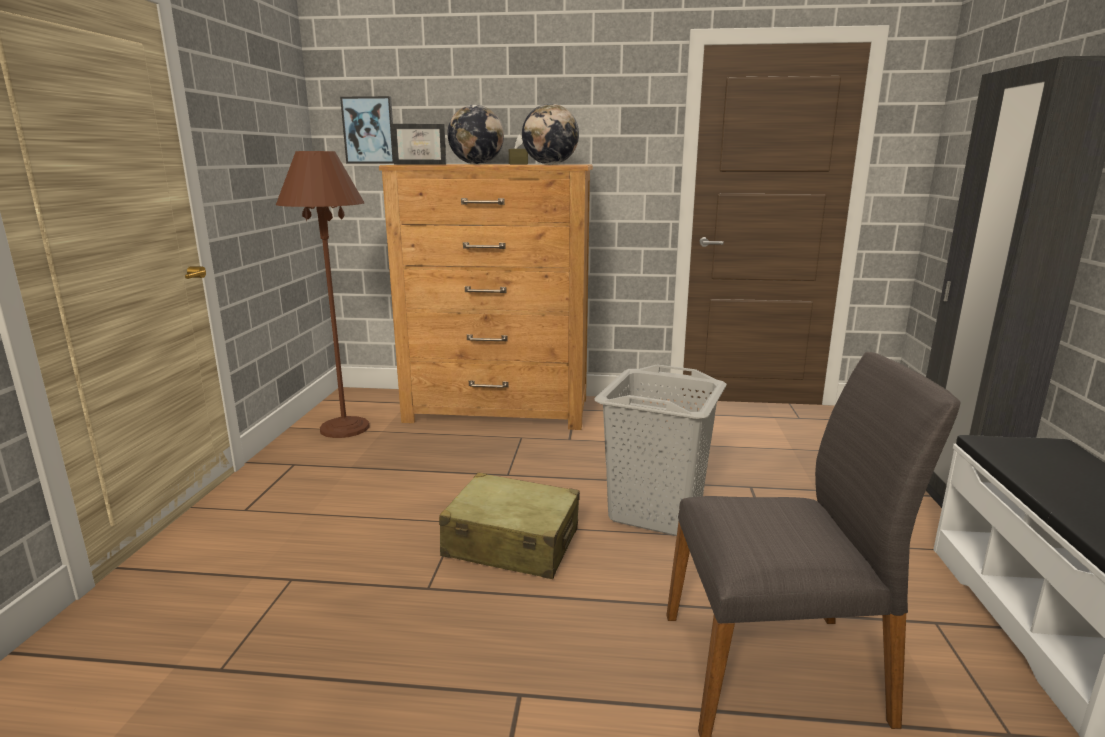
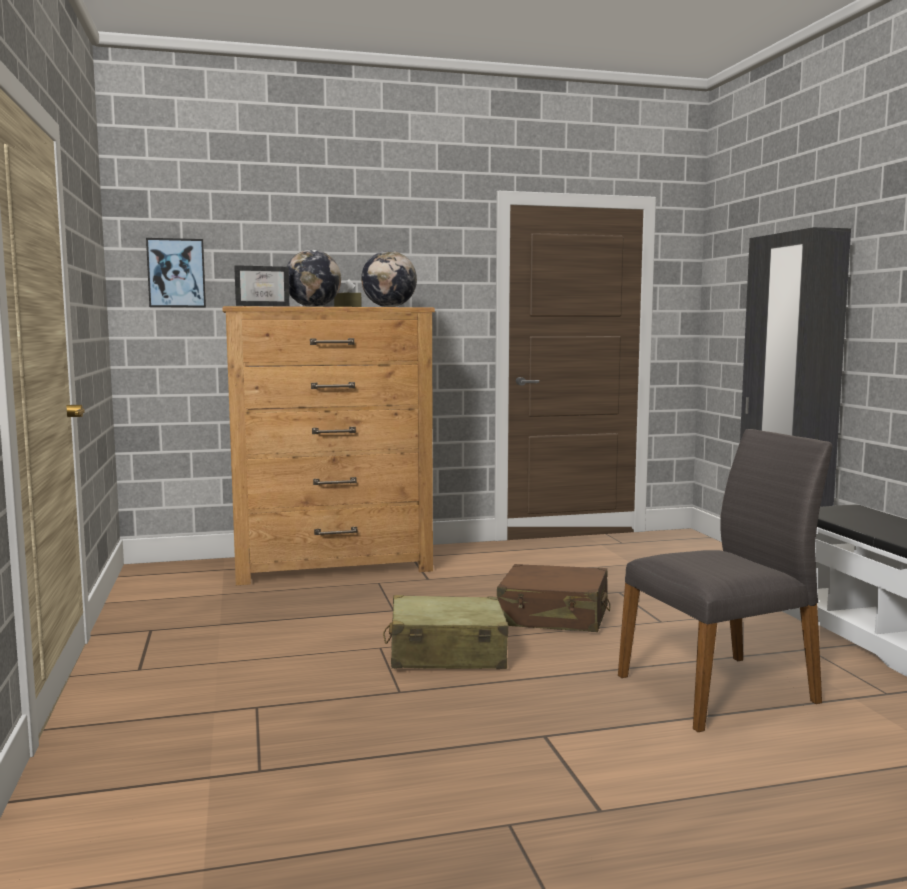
camera: 20 degrees left, 10 degrees down
(345, 428) = (175, 596): brown floor lamp -> none
(656, 511) = (554, 616): grey laundry basket -> brown suitcase

